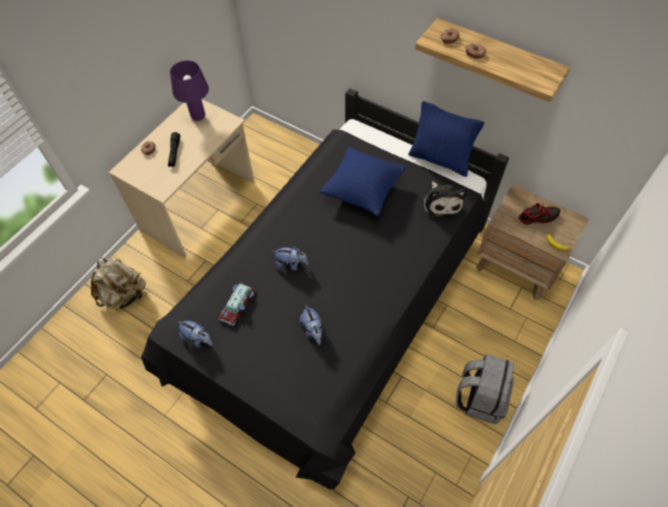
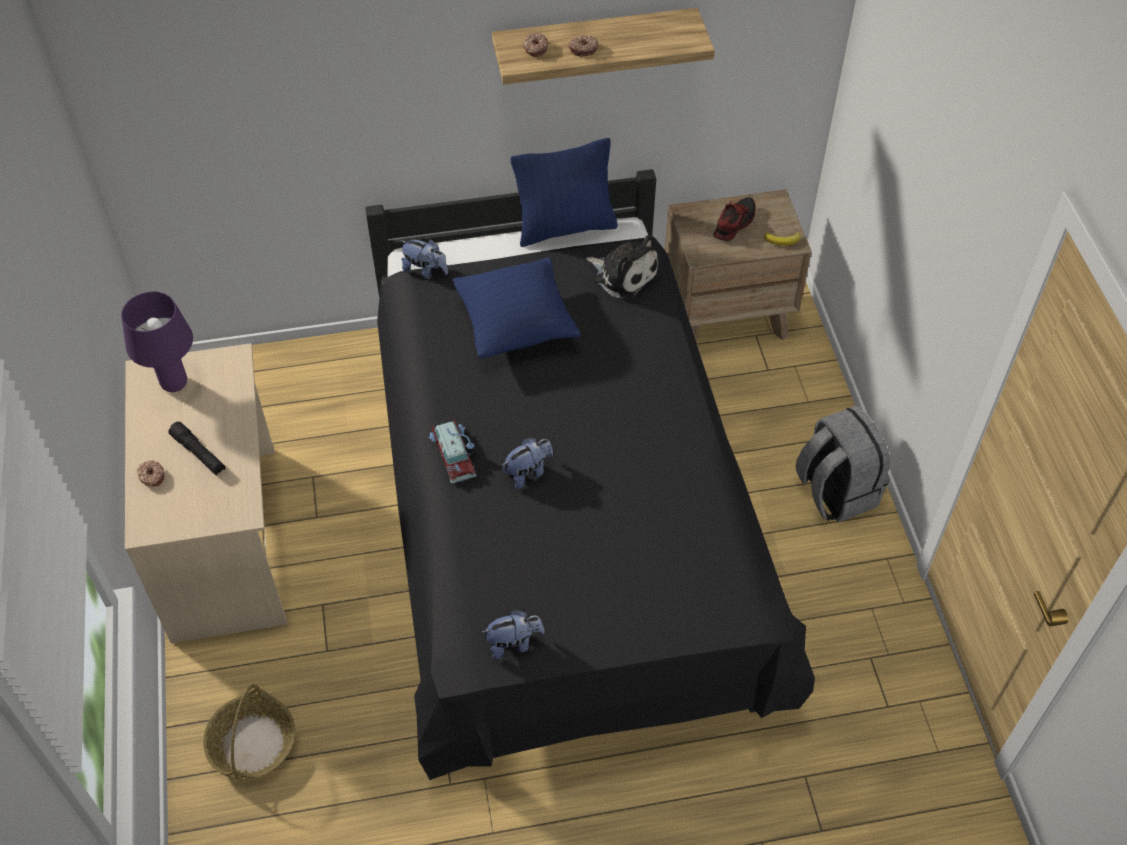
camera: 45 degrees left, 5 degrees down
(124, 295) = (252, 743): beige backpack -> basket
(238, 304) = (517, 566): toy car -> toy car (455, 453)
(313, 330) = (639, 523): plush toy -> plush toy (425, 270)

